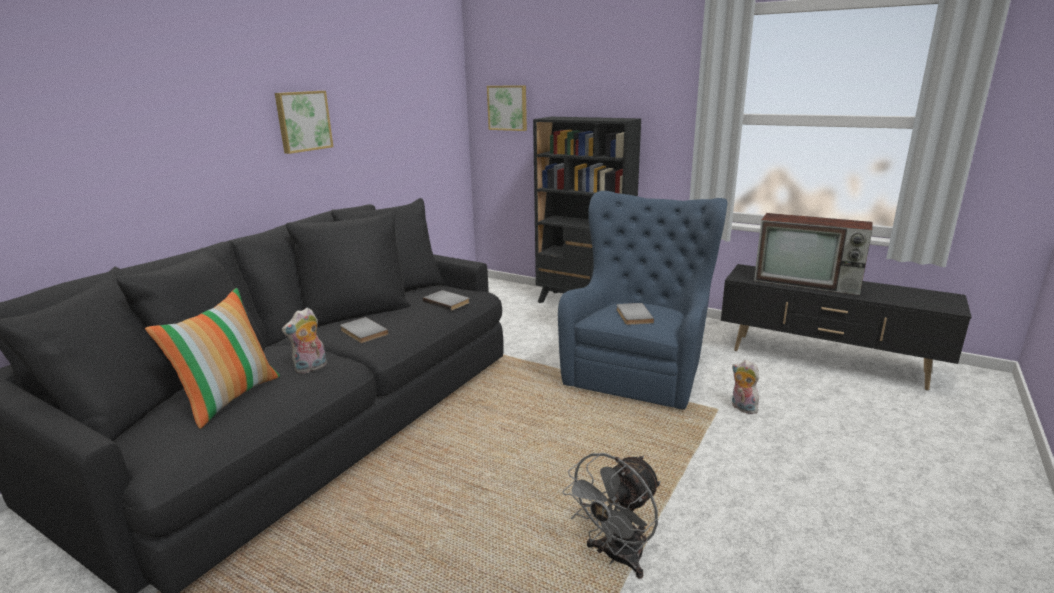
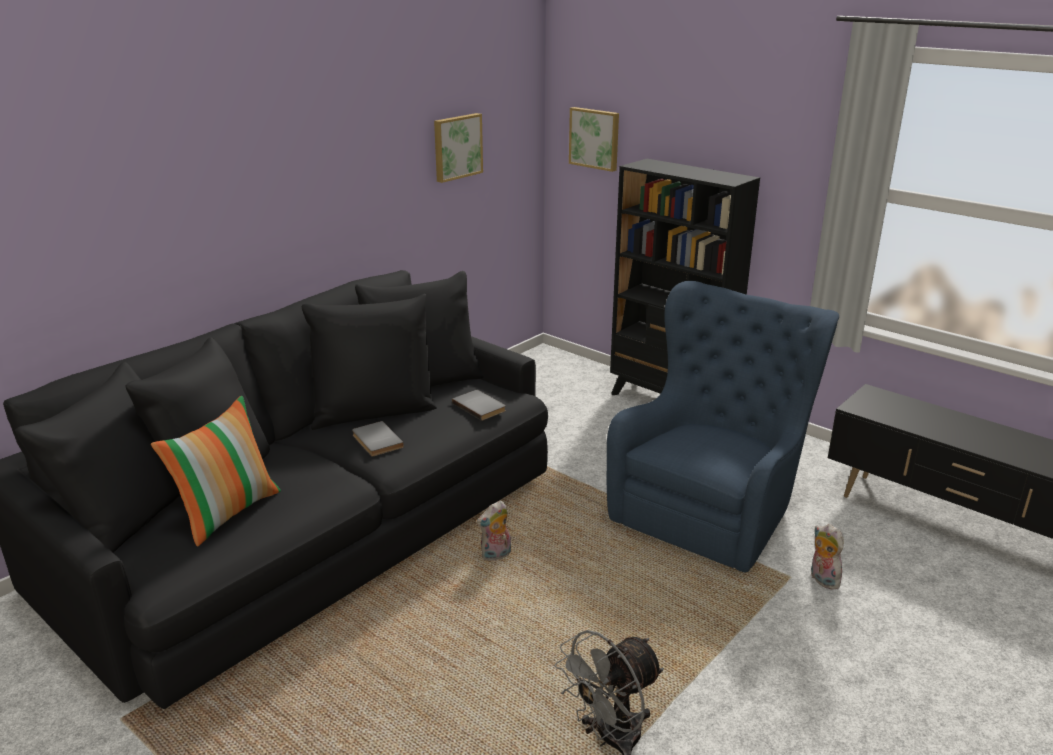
camera: 10 degrees right, 5 degrees up
(303, 121) = (331, 172): picture -> picture (456, 147)
(310, 368) = (313, 484): plush toy -> plush toy (496, 556)
(632, 315) = (698, 450): grey book -> none
(808, 282) = (946, 426): television -> none

